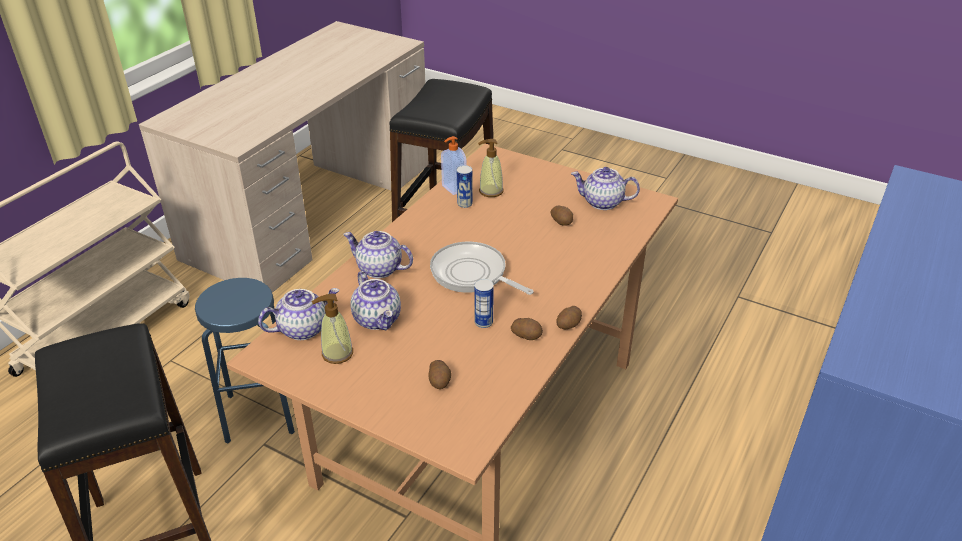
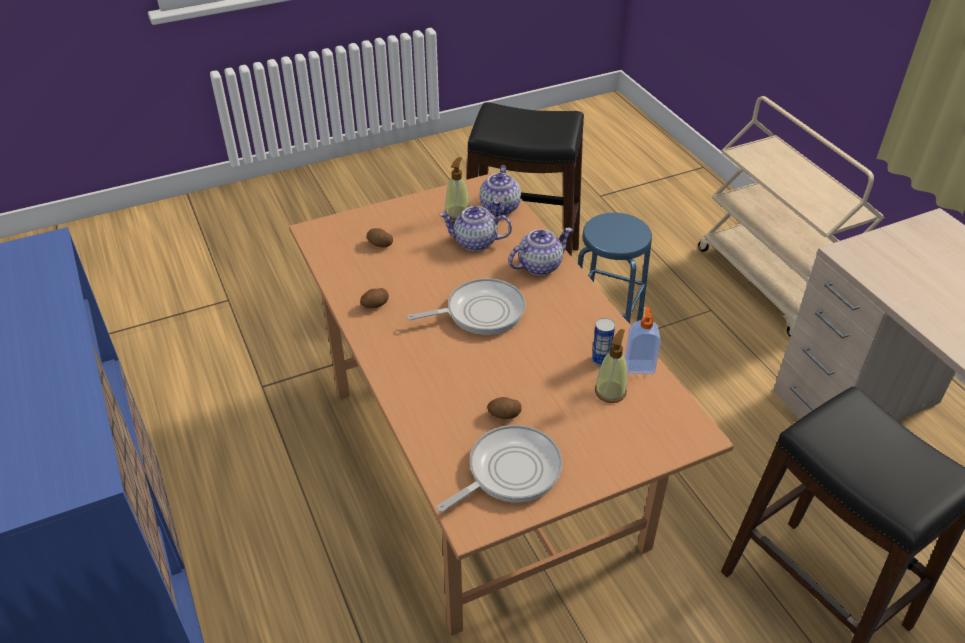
camera: 125 degrees right, 5 degrees up
(483, 322) = (414, 290): can -> none
(569, 325) = (360, 333): potato -> none
(602, 203) = (509, 471): teapot -> frying pan

